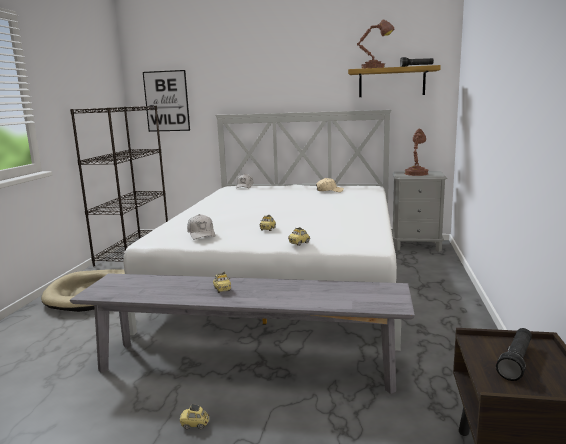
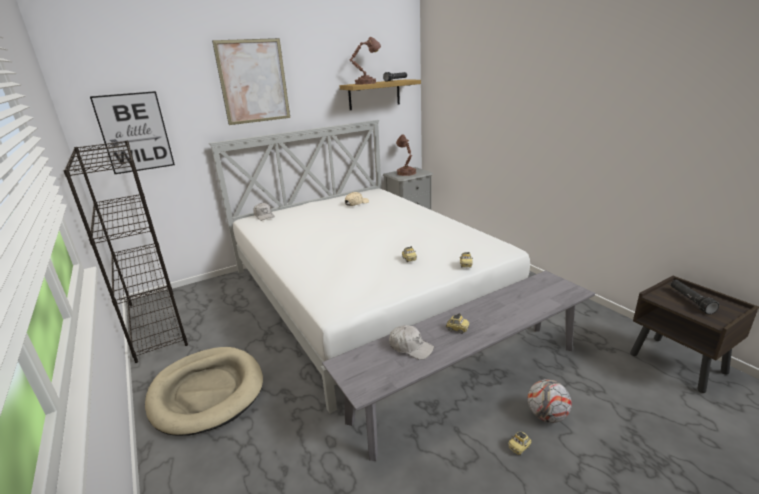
camera: 40 degrees left, 10 degrees up
(201, 234) = (374, 284): white cap -> white cap (410, 347)
(259, 420) = (546, 415): none -> football
(263, 64) = (253, 81): none -> picture

